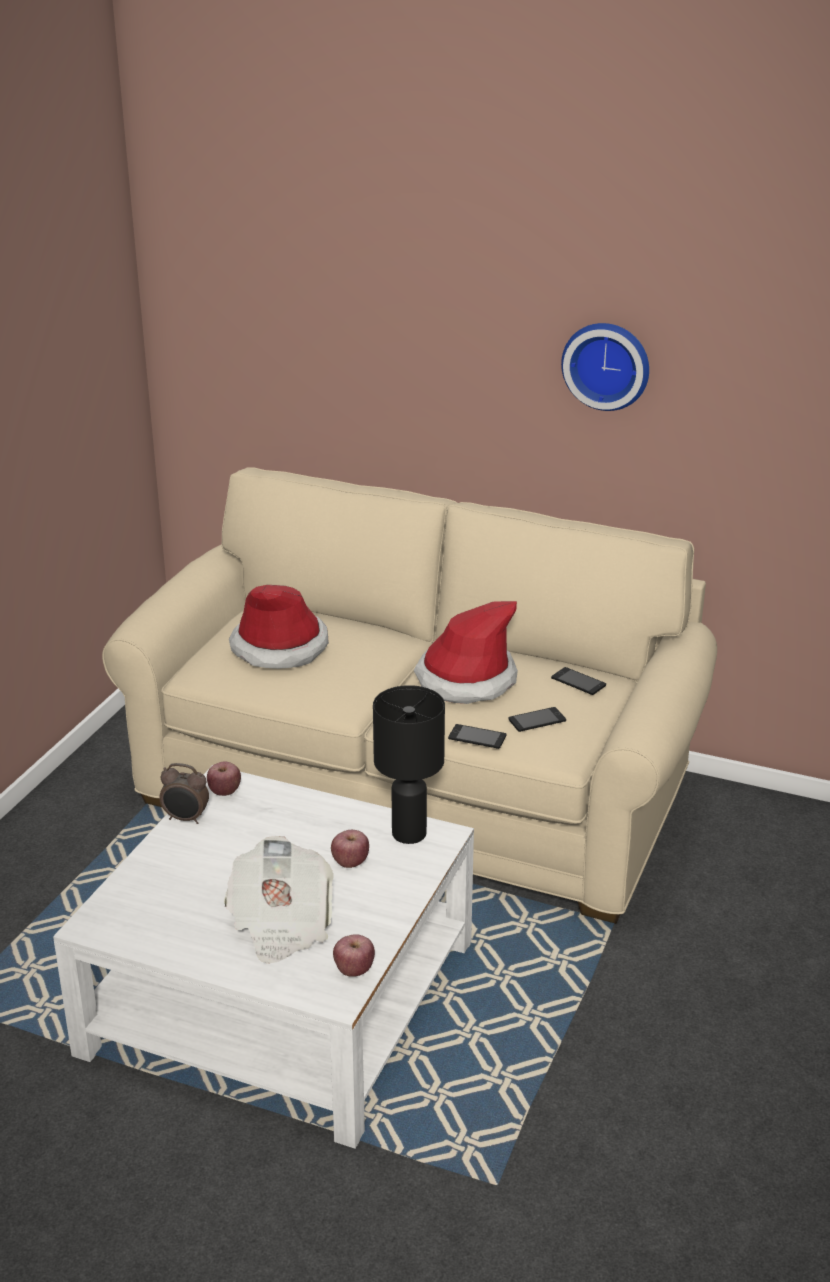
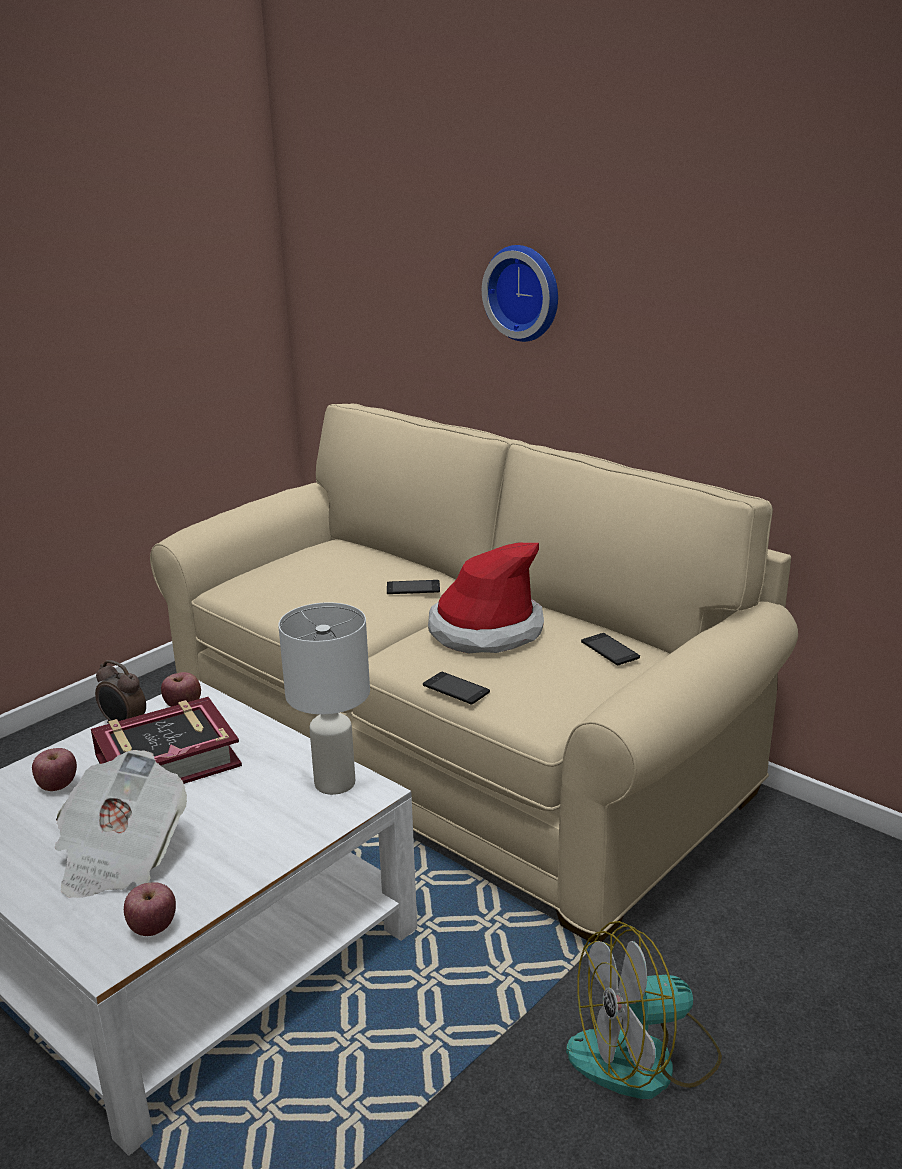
camera: 20 degrees right, 5 degrees down
(252, 842) = (167, 760): none -> book
(279, 647) = (321, 575): hat -> none
(350, 862) = (248, 801): apple -> apple (58, 786)
(409, 834) = (334, 783): black table lamp -> white table lamp
(537, 720) = (535, 681): phone -> phone (413, 588)
(607, 364) = (690, 285): wall clock -> wall clock (525, 292)
(688, 992) = (644, 1057): none -> fan

